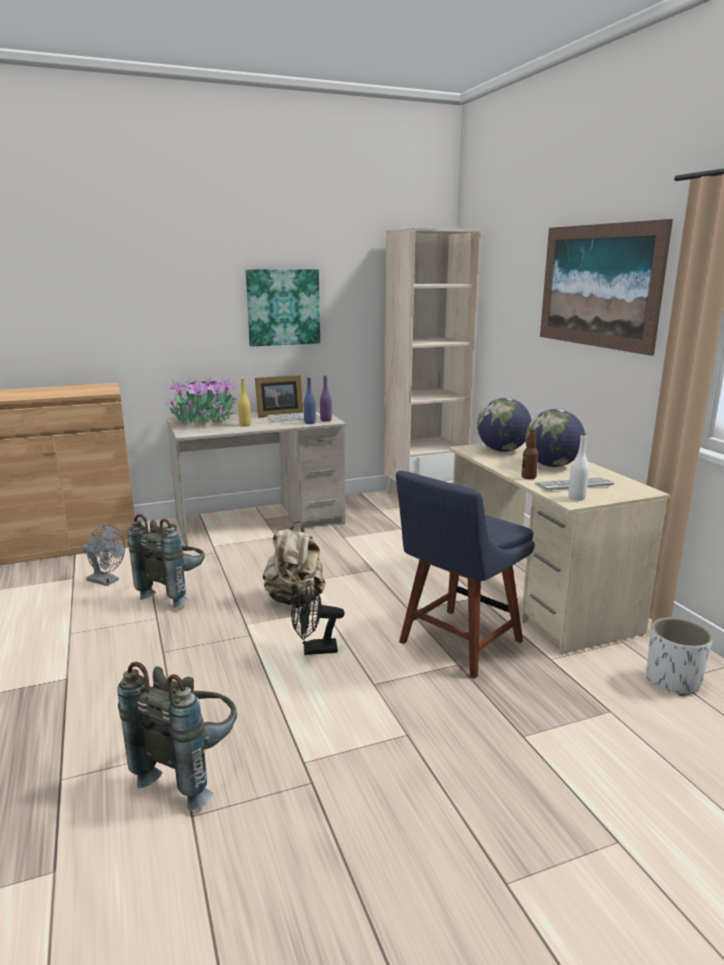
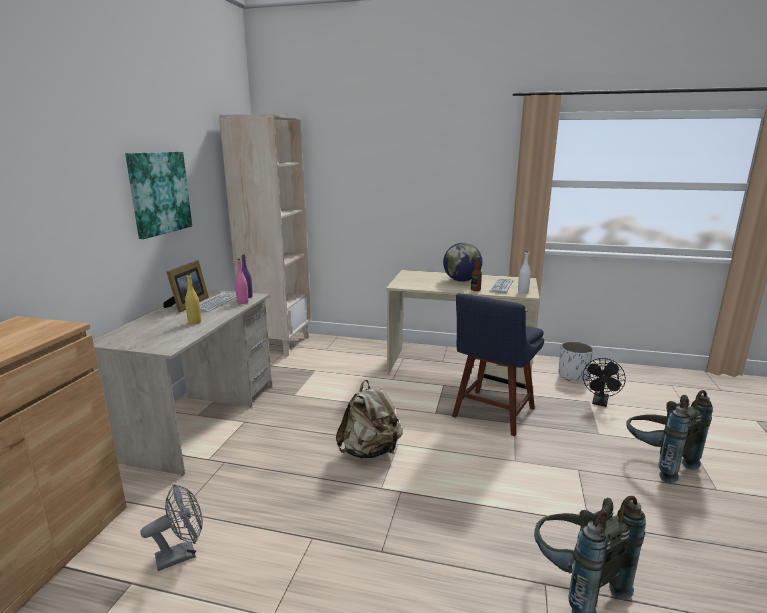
camera: 55 degrees left, 0 degrees up
(175, 593) = (275, 511): grey backpack -> grey backpack (657, 462)
(205, 421) = (140, 332): potted plant -> none
(310, 423) = (242, 302): blue bottle -> pink bottle
(314, 650) = (451, 468): black fan -> black fan (600, 402)
(457, 644) = (492, 414): blue chair -> blue chair turned 45 degrees clockwise
(502, 450) = (416, 280): globe -> none
(598, 286) = (437, 159): picture -> none

